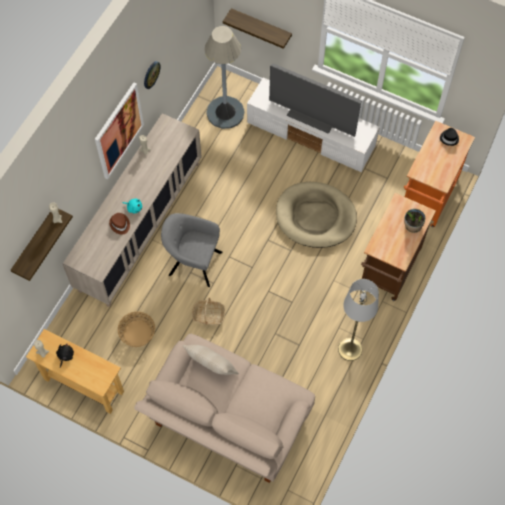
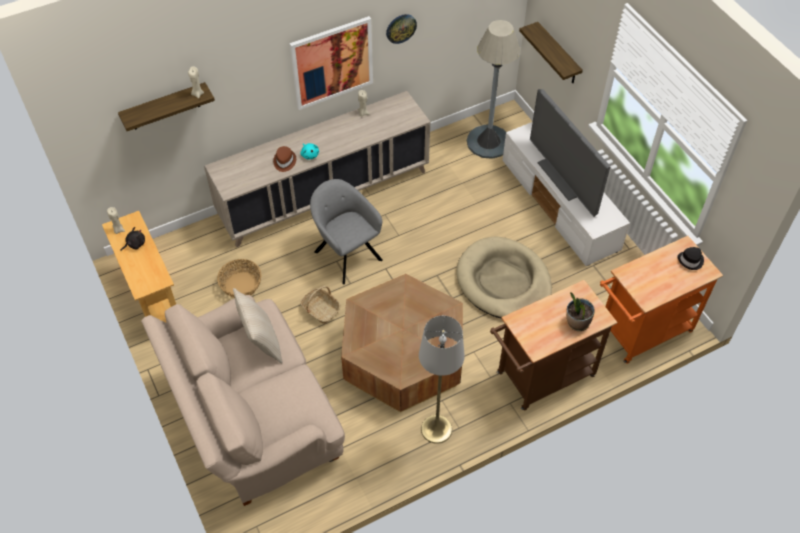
camera: 35 degrees right, 10 degrees down
(290, 314) = (402, 356): none -> brown coffee table

